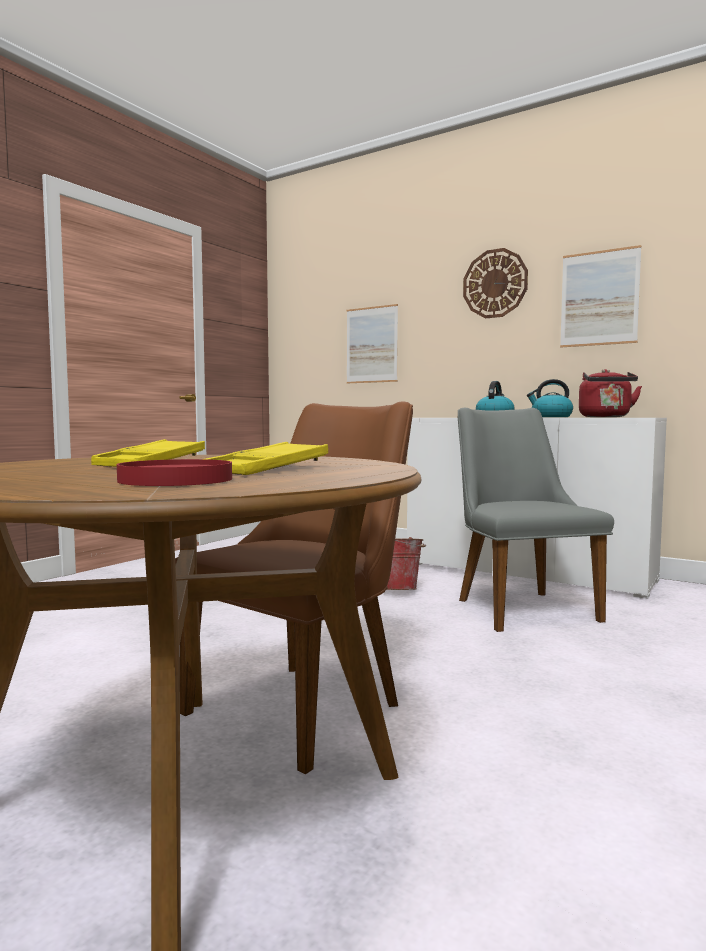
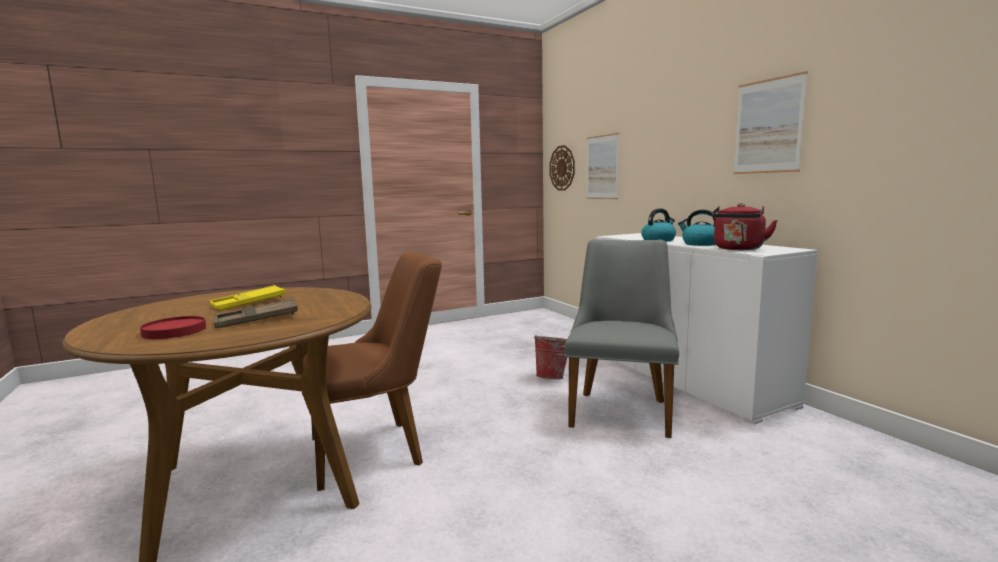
camera: 30 degrees right, 5 degrees up
(267, 469) = (257, 319): yellow tray -> brown tray
(495, 283) = (686, 113): wall clock -> wall clock (562, 168)

